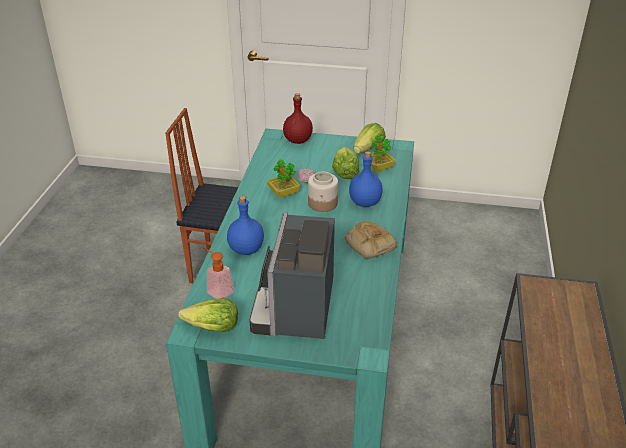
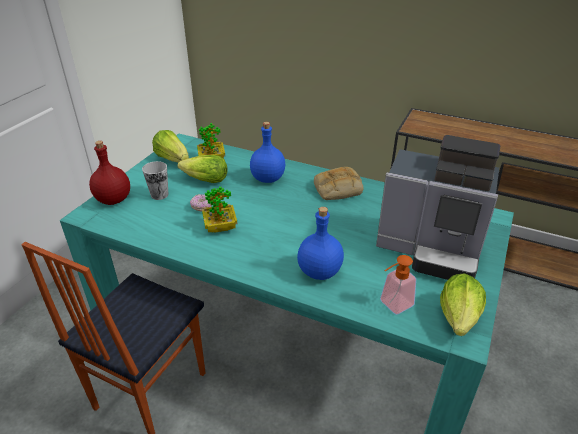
camera: 75 degrees left, 0 degrees up
(313, 157) = (159, 195): none -> cup
(323, 203) = (256, 203): jar -> none

